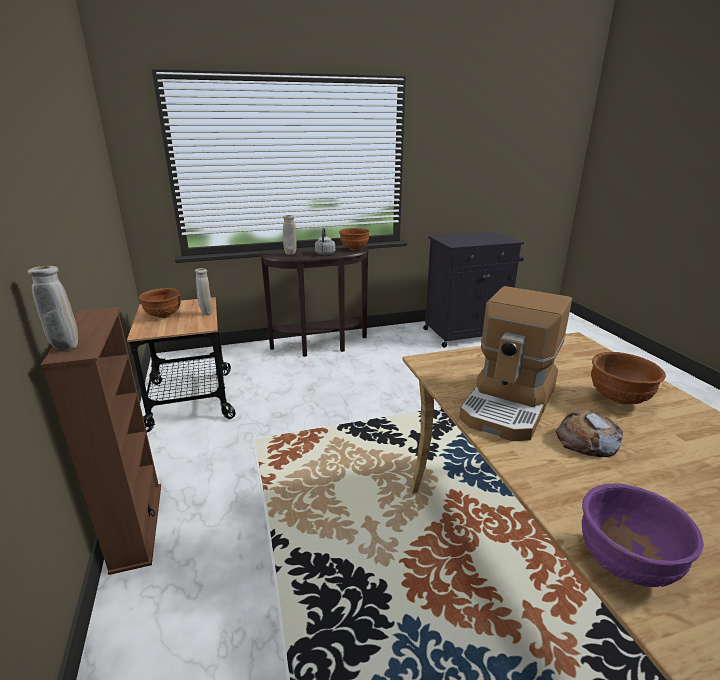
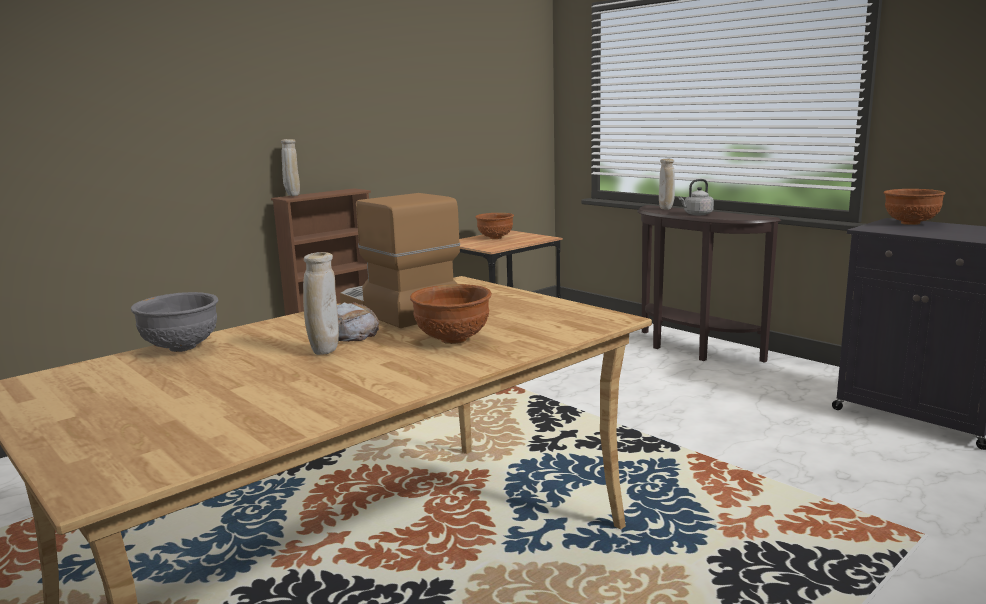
camera: 65 degrees right, 10 degrees down
(206, 313) = (519, 243): beige vase -> beige vase (324, 352)
(354, 249) = (747, 216): brown bowl -> brown bowl (910, 223)
(510, 404) = (397, 309): coffee machine -> coffee machine turned 45 degrees clockwise
(626, 564) = (181, 348): purple bowl -> grey bowl

